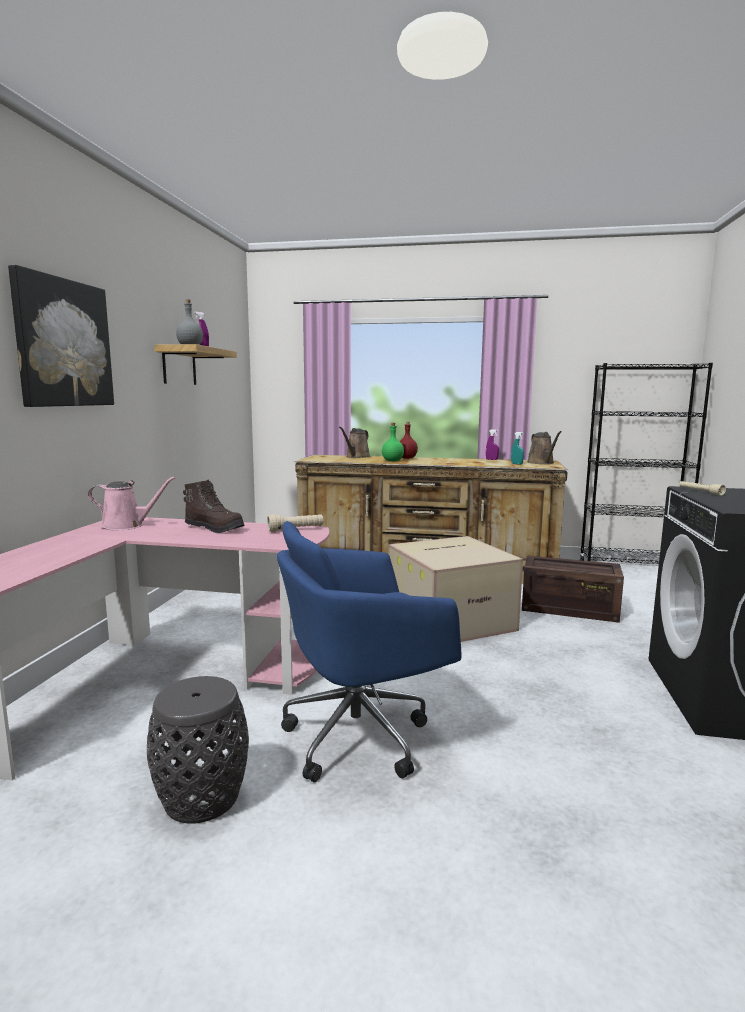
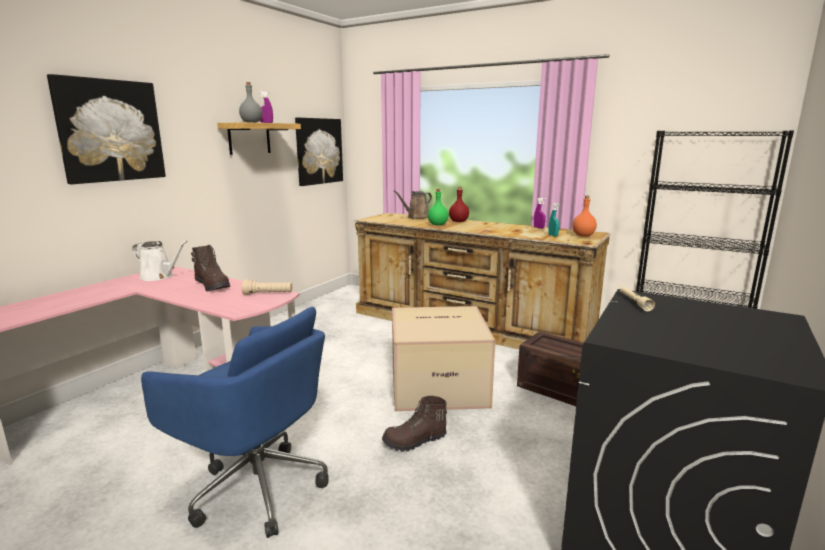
camera: 20 degrees right, 5 degrees up
(127, 526) = (159, 276): pink watering can -> white watering can
(202, 797) = (97, 512): grey stool -> none
(232, 386) = (318, 151): none -> picture
(363, 737) = (254, 489): blue office chair -> blue office chair turned 150 degrees counterclockwise
(479, 668) = (415, 441): none -> brown boot
(542, 463) = (583, 235): brown watering can -> orange bottle

